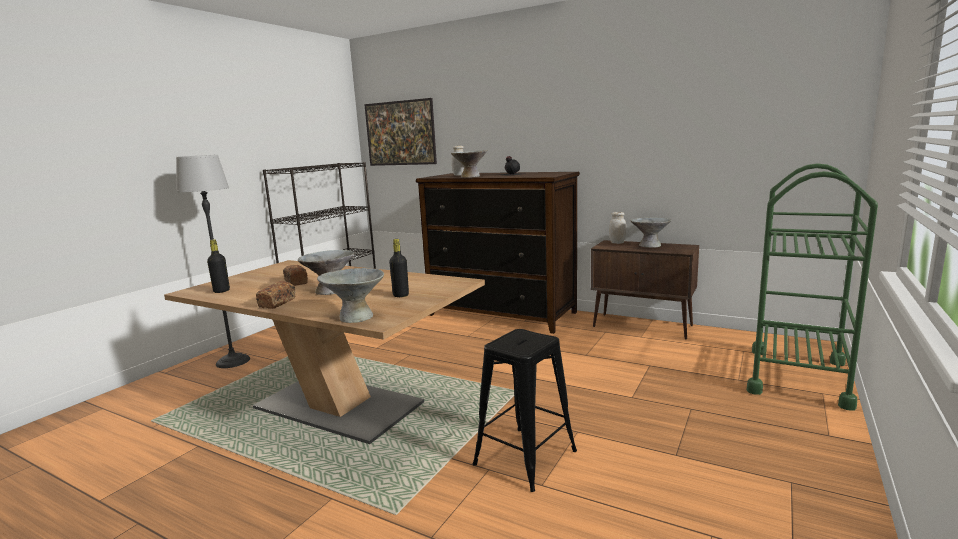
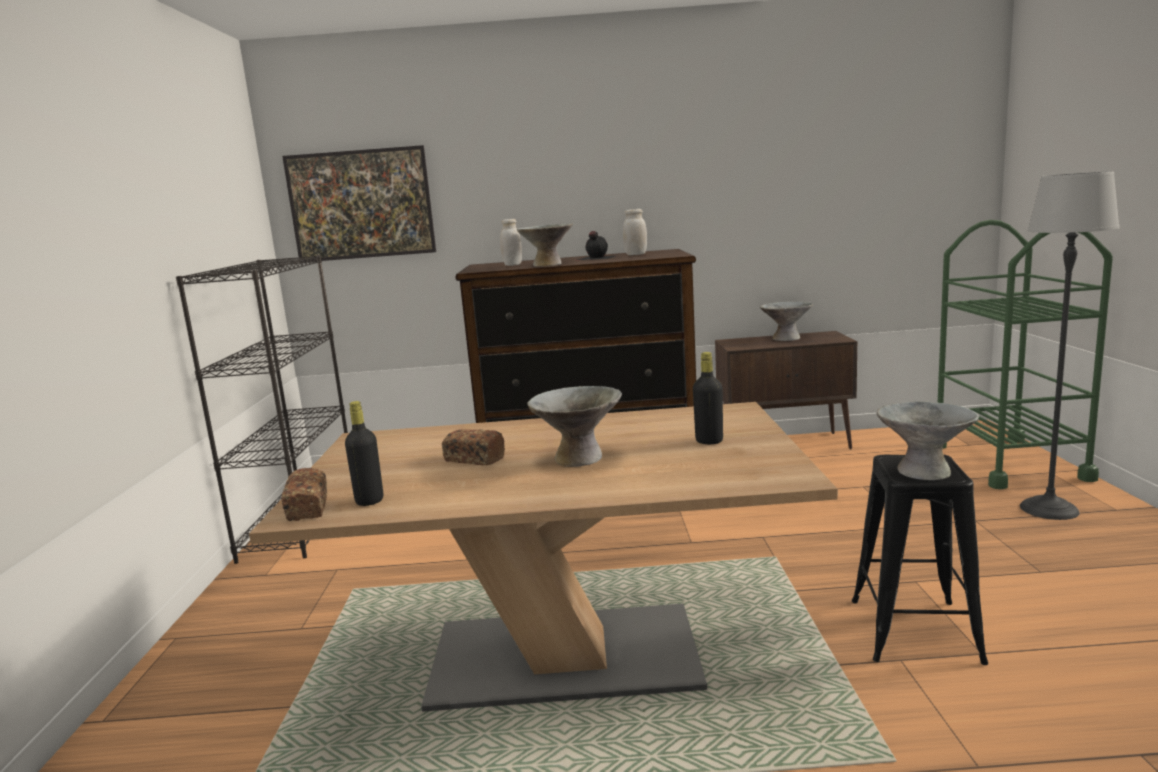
camera: 30 degrees left, 0 degrees up
(233, 361) = (236, 653): floor lamp -> floor lamp (1049, 509)
(277, 303) = (545, 493): bread -> bread (308, 508)
(355, 317) = (737, 480): grey bowl -> grey bowl (923, 471)
(617, 243) = (741, 340): white jar -> white jar (635, 254)

